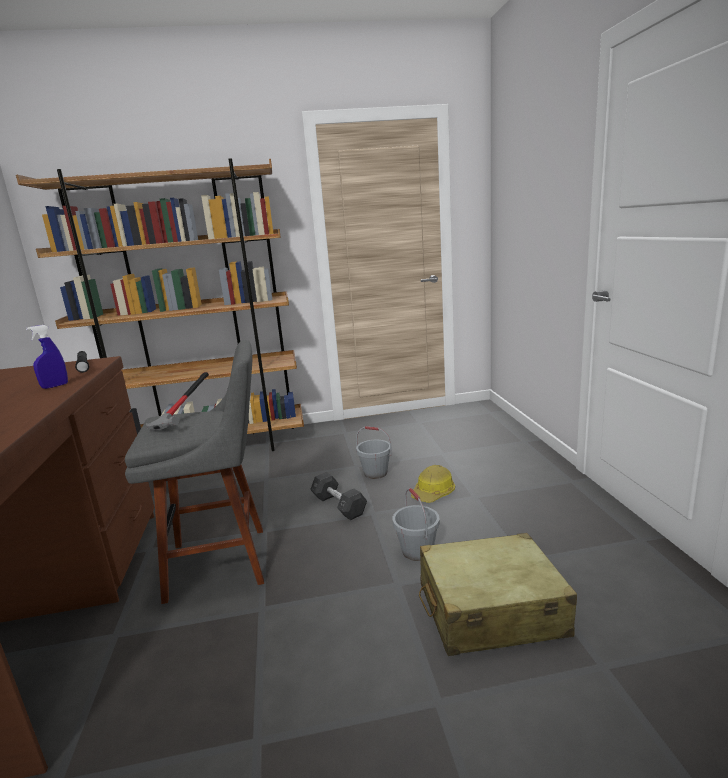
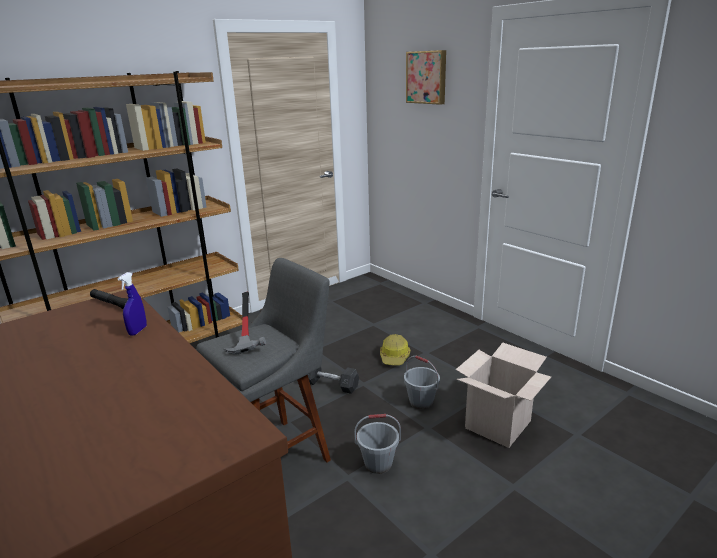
camera: 30 degrees left, 5 degrees up
(376, 473) = (335, 351): grey bucket -> grey bucket (378, 463)
(490, 610) = (498, 424): beige suitcase -> cardboard box
(538, 152) = (427, 77): none -> picture

